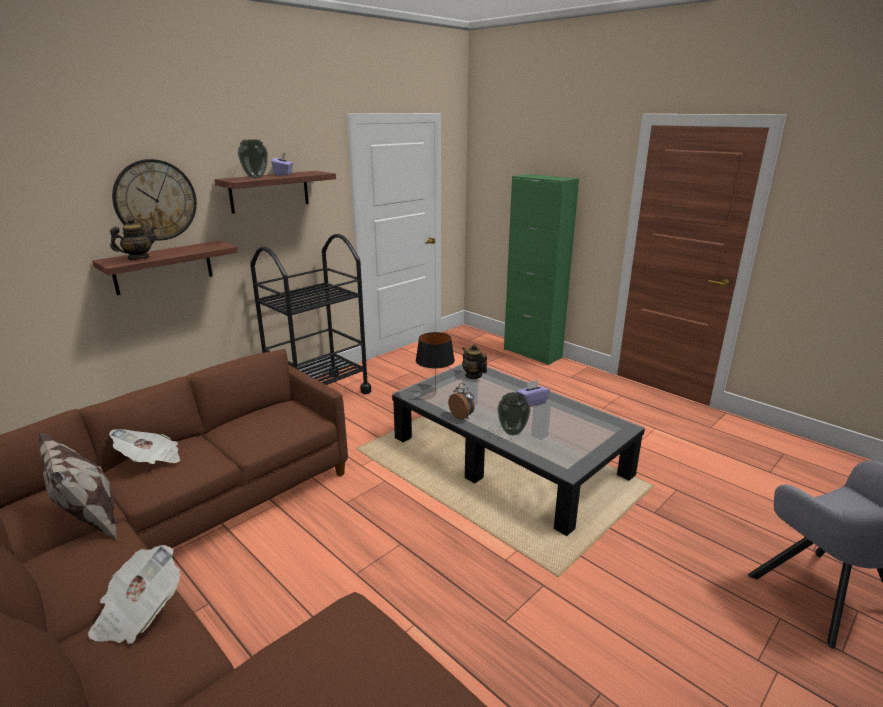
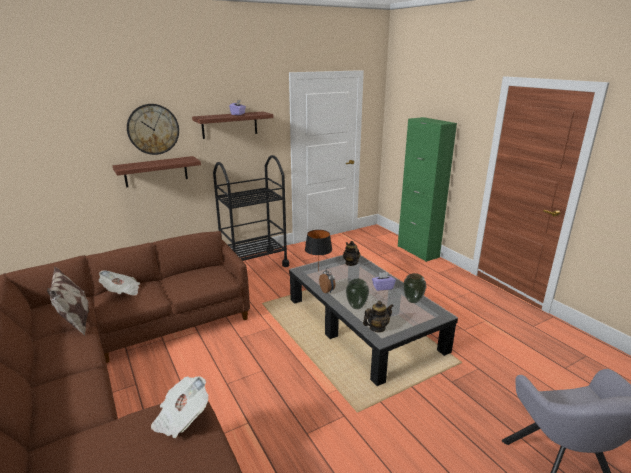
camera: 15 degrees right, 0 degrees up
(138, 258) = (138, 165): teapot -> teapot (377, 328)
(139, 612) = (77, 378): newspaper -> newspaper (181, 417)
(256, 177) = (218, 116): vase -> vase (413, 301)

